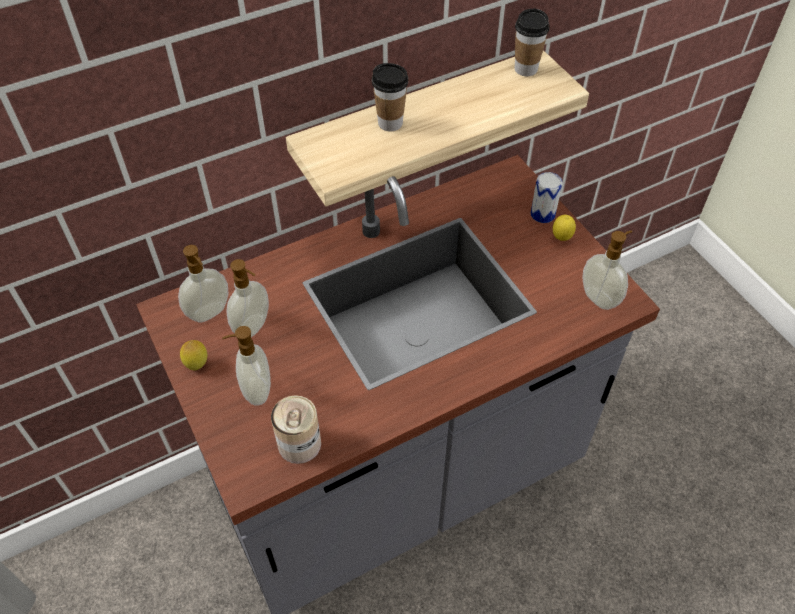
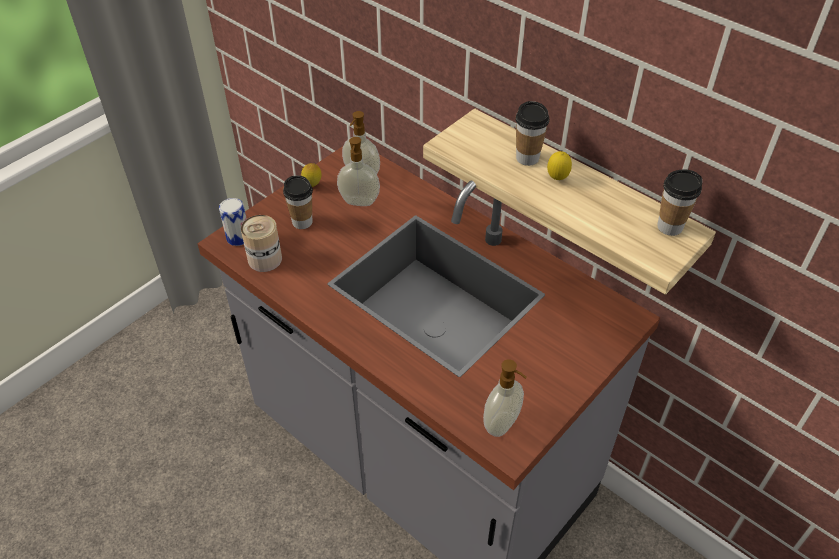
camera: 70 degrees right, 5 degrees down
(256, 391) = (302, 222): soap dispenser -> cup
(542, 214) = (588, 355): can -> can (238, 237)
(561, 239) = (563, 377): lemon -> lemon (557, 179)

